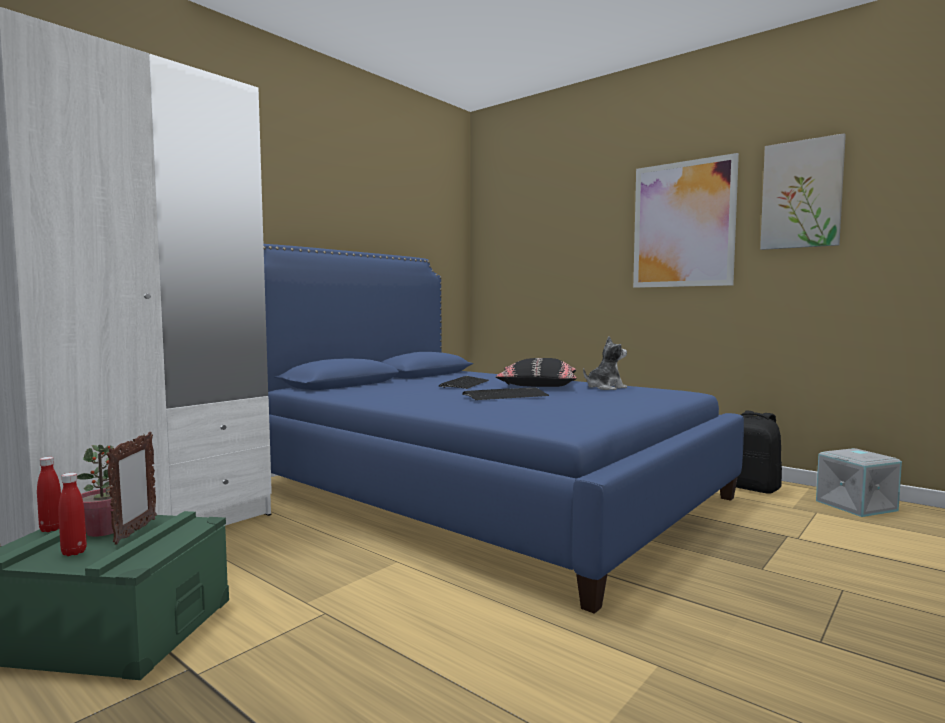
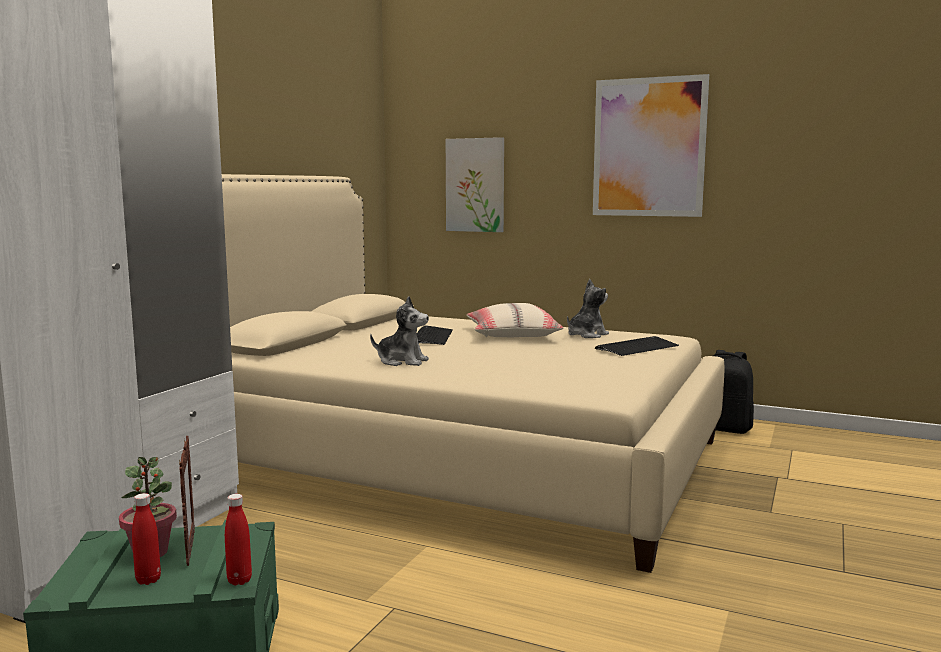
camera: 15 degrees left, 5 degrees up
(51, 529) = (83, 558): red bottle -> red bottle (239, 580)
(415, 397) = (402, 361): none -> plush toy
(481, 492) = (459, 458): blue bed -> beige bed
(506, 396) = (501, 354): keyboard -> keyboard (637, 348)
(537, 385) = (512, 334): black pillow -> beige pillow
(801, 194) = (772, 125): picture -> picture (475, 185)
(855, 505) = (821, 439): grey storage box -> none

